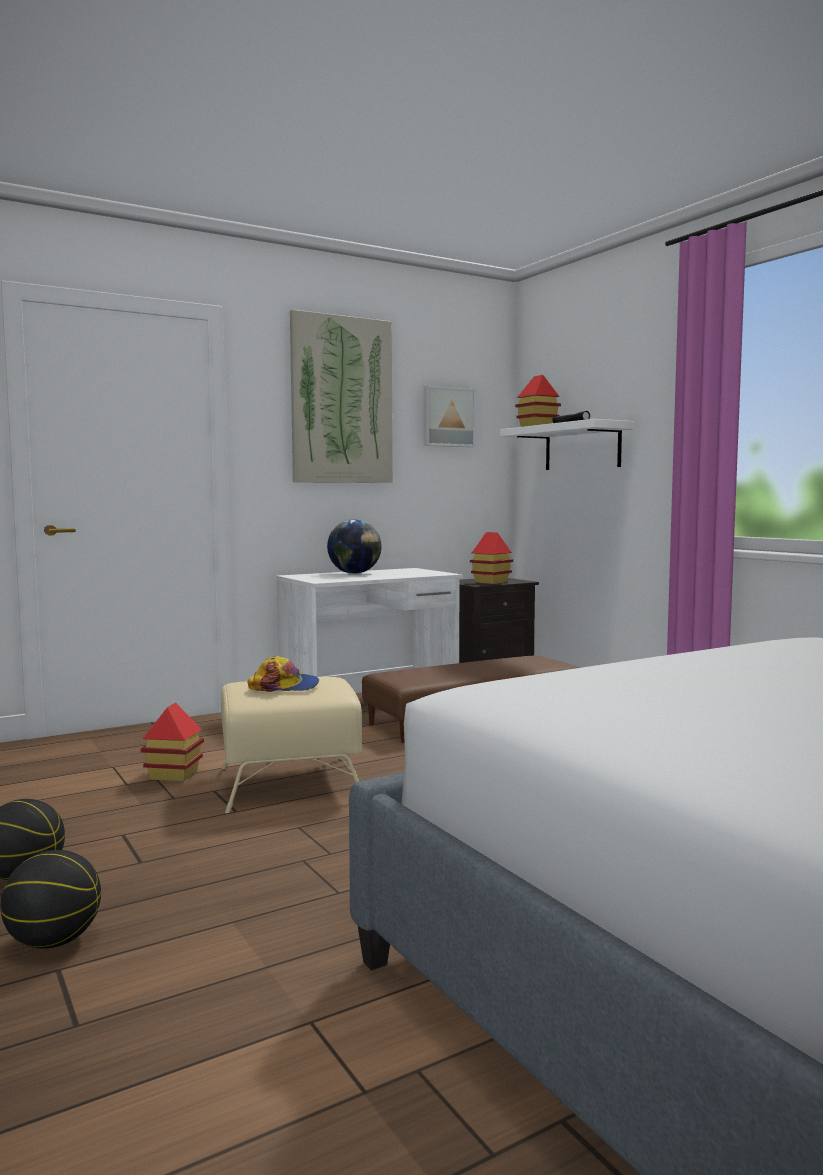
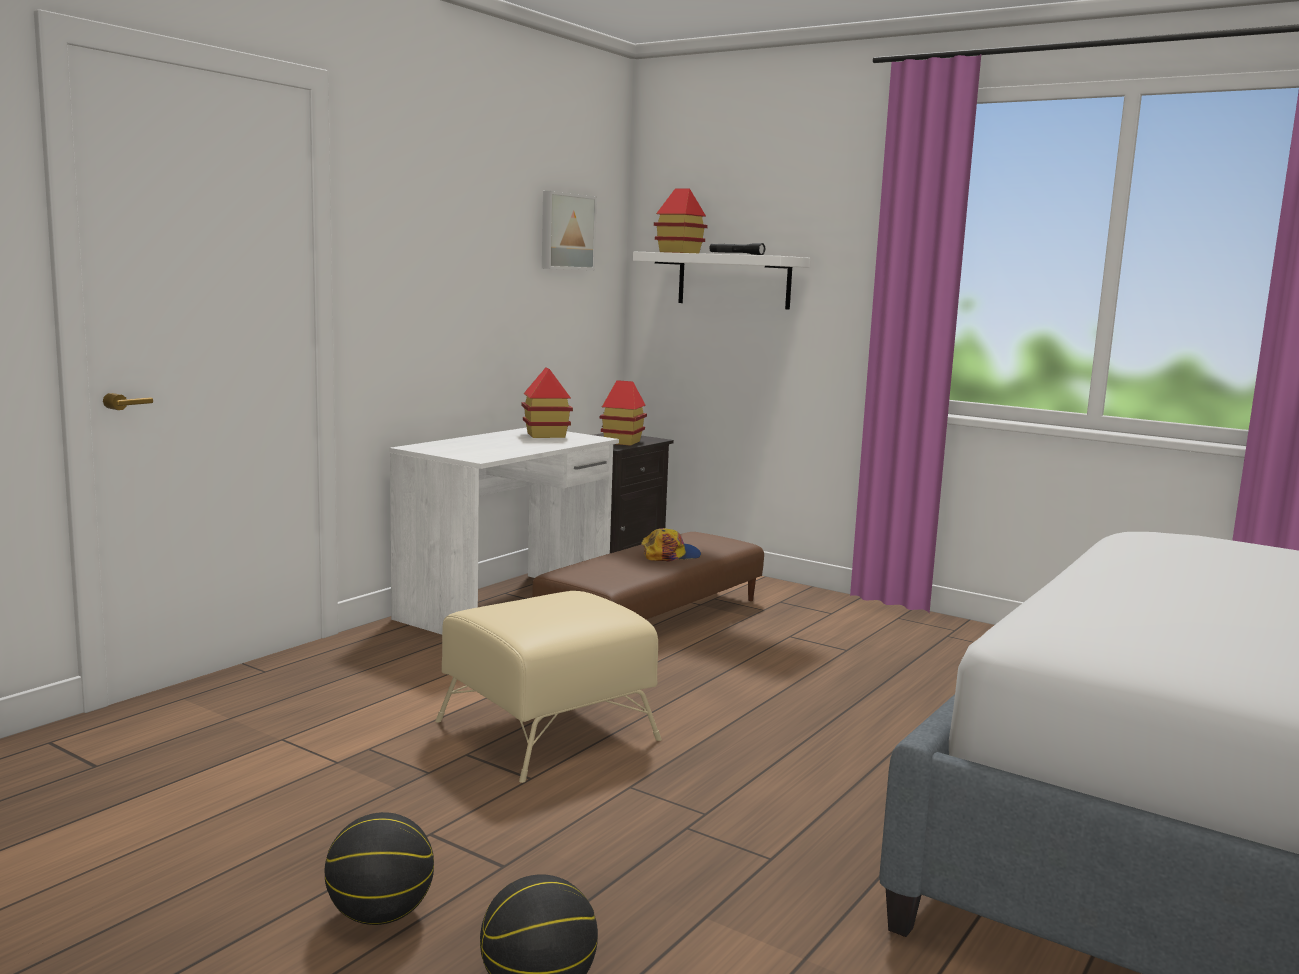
camera: 25 degrees left, 5 degrees up
(173, 775) = (384, 740): toy house -> toy house (546, 435)
(285, 686) = (554, 613): cap -> cap (670, 555)
(341, 400) = (459, 208): picture -> none
(354, 573) = (485, 440): globe -> none

